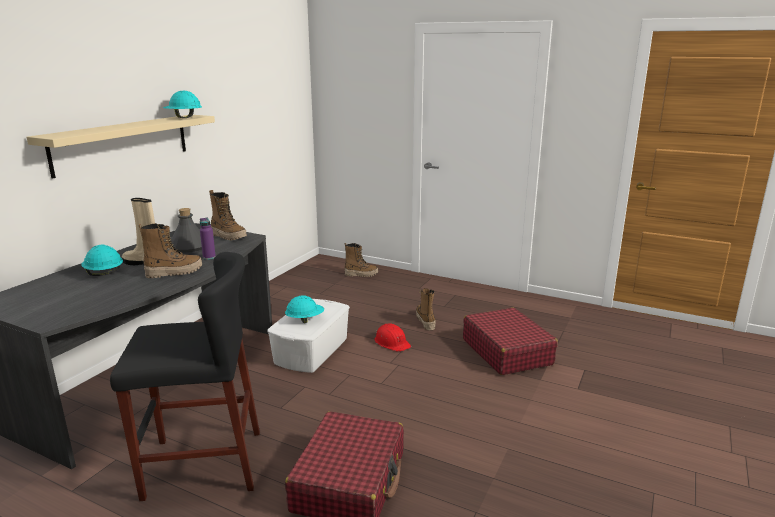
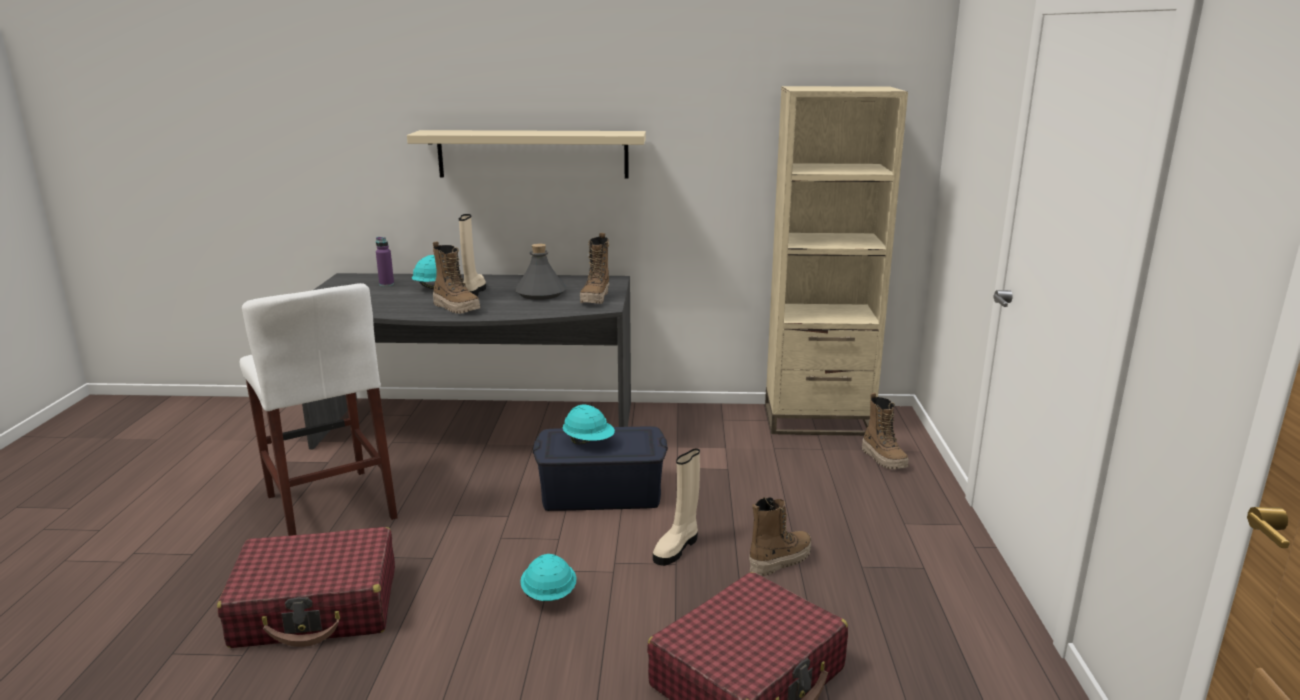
camera: 65 degrees right, 0 degrees up
(183, 118) = (606, 133): turquoise hard hat -> turquoise hard hat (548, 595)
(203, 464) = (330, 506): black stool -> white stool
(209, 257) = (515, 308): purple bottle -> purple bottle (386, 284)
(304, 275) = (817, 420): none -> beige bookcase
(311, 350) = (601, 492): white storage box -> blue storage box
(392, 342) = (677, 548): red hard hat -> beige boot

